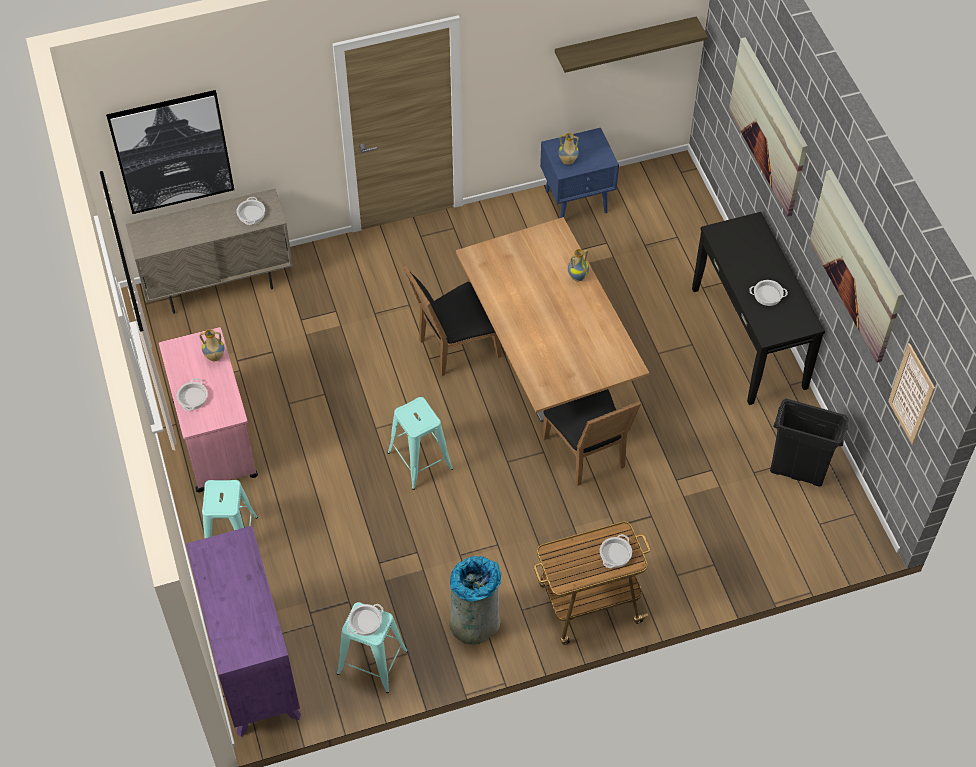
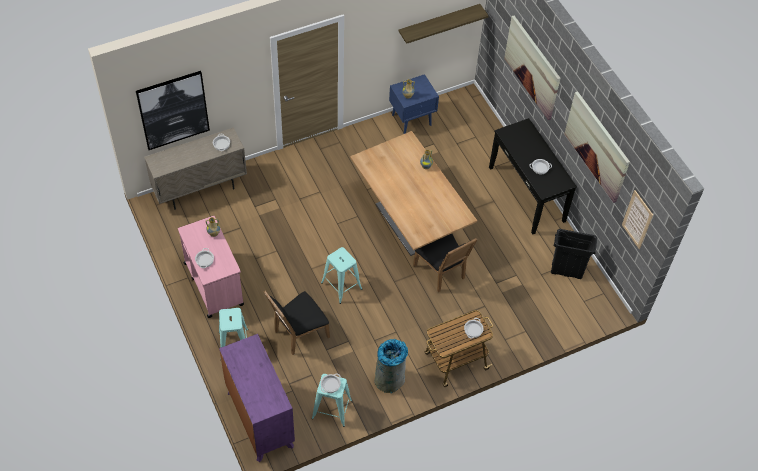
camera: 10 degrees left, 0 degrees up
(454, 347) = (351, 215): black chair -> black chair (298, 334)

